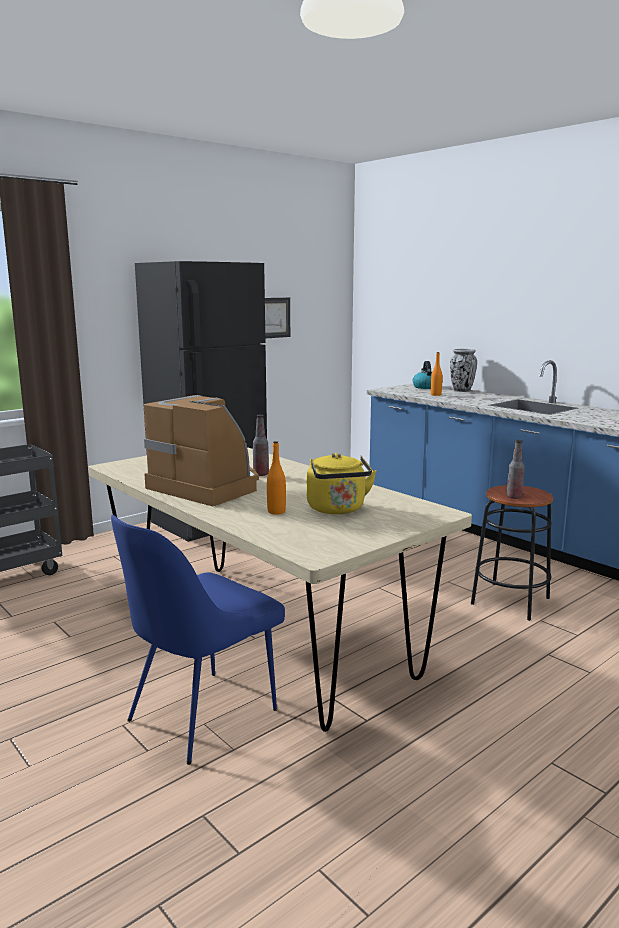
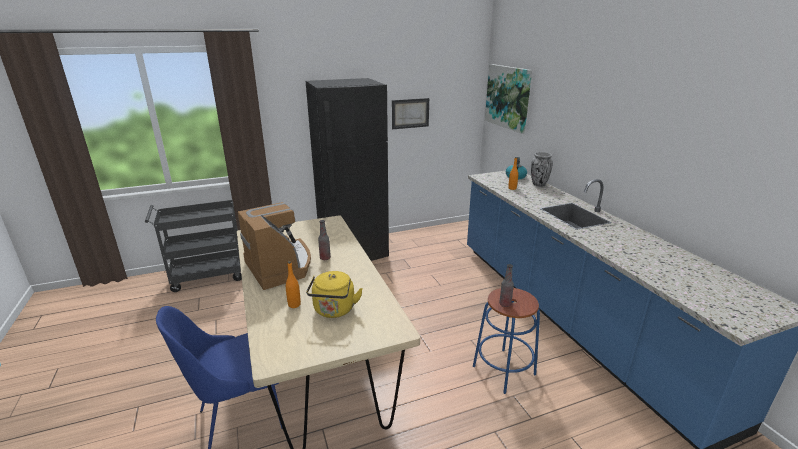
camera: 20 degrees right, 10 degrees up
(392, 293) = (508, 97): none -> picture
(510, 601) = (503, 370): black stool -> blue stool

